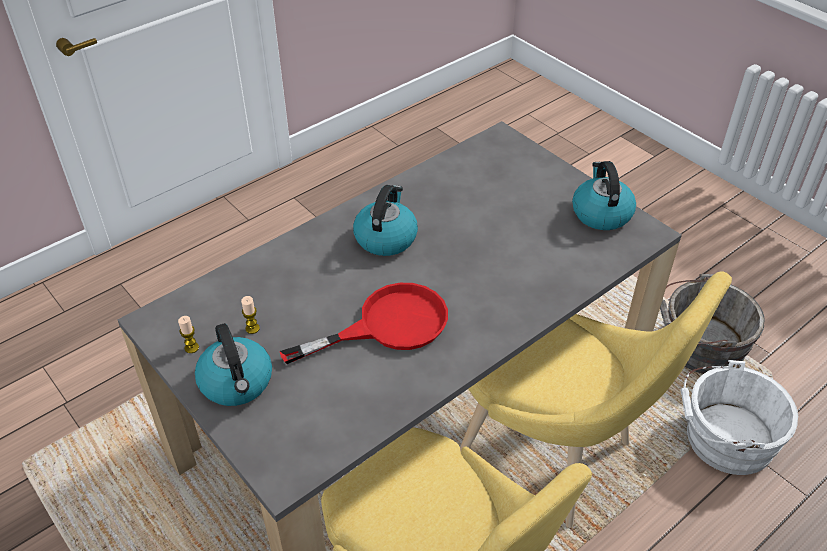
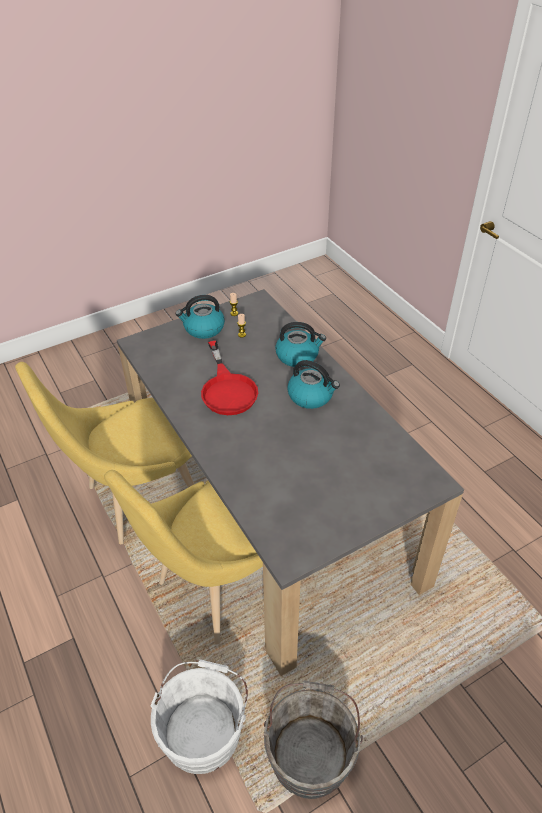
camera: 100 degrees right, 0 degrees up
(600, 213) = (319, 531): kettle -> kettle (298, 356)

